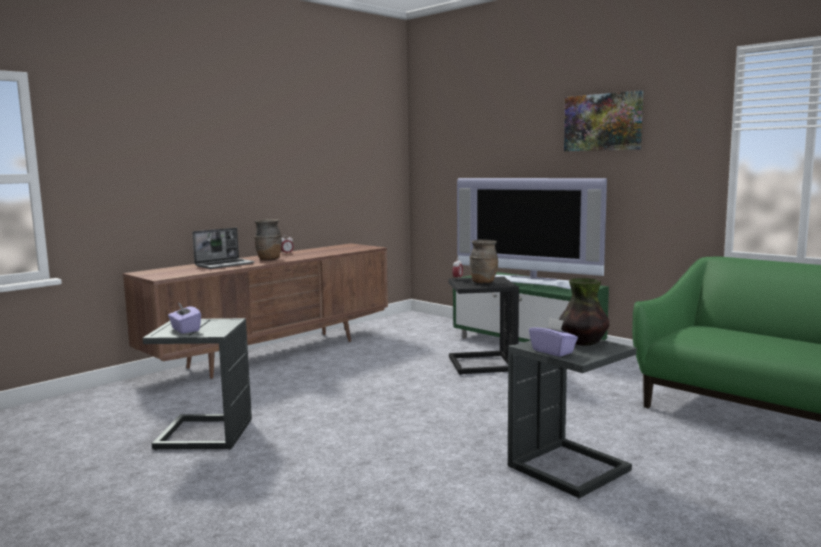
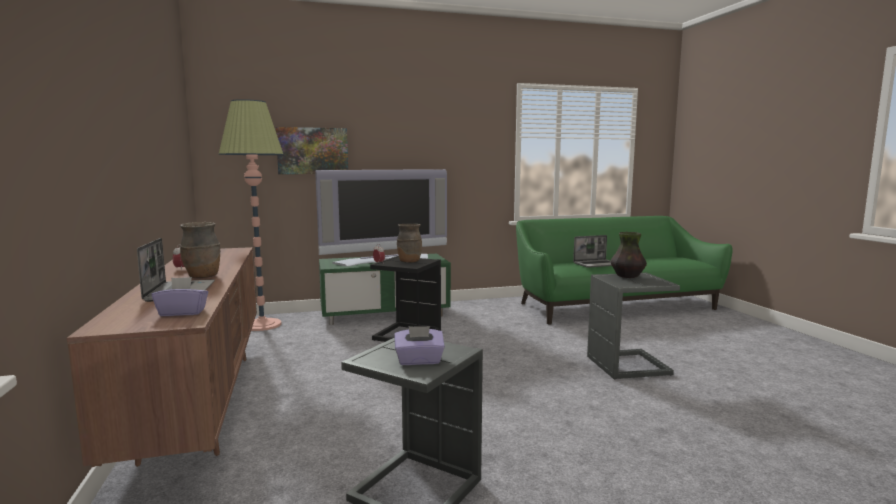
camera: 60 degrees left, 0 degrees up
(425, 324) = (262, 325): none -> floor lamp
(553, 351) = (644, 284): purple tissue box -> purple tissue box (182, 312)
(603, 122) = (425, 126): picture -> picture (312, 151)
(758, 341) = (597, 264): none -> laptop

